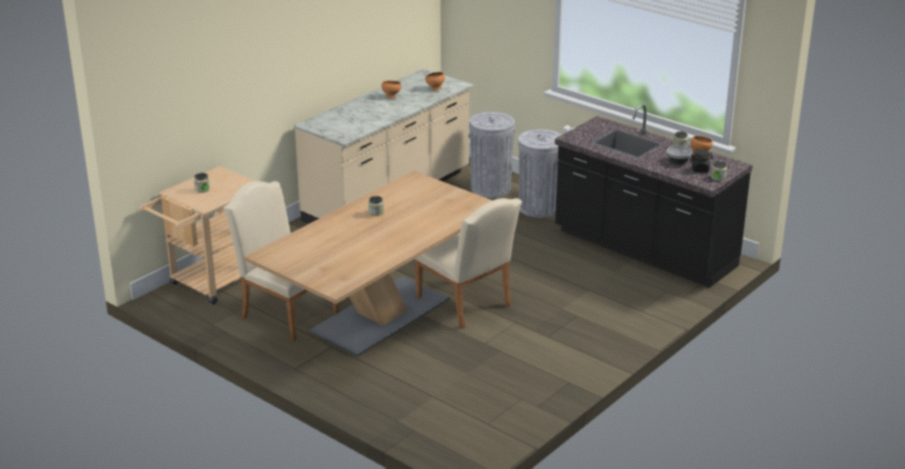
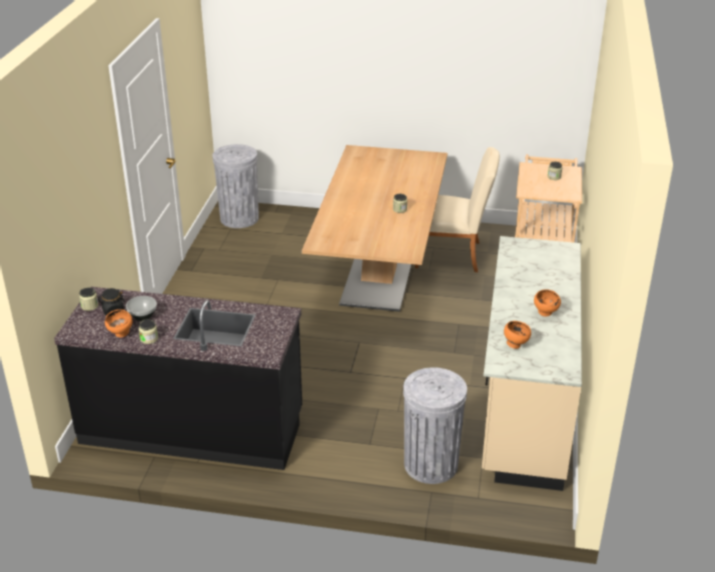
camera: 150 degrees right, 5 degrees up
(468, 306) = (319, 306): beige chair -> none
(539, 208) = (349, 452): grey trash can -> grey trash can (239, 218)

